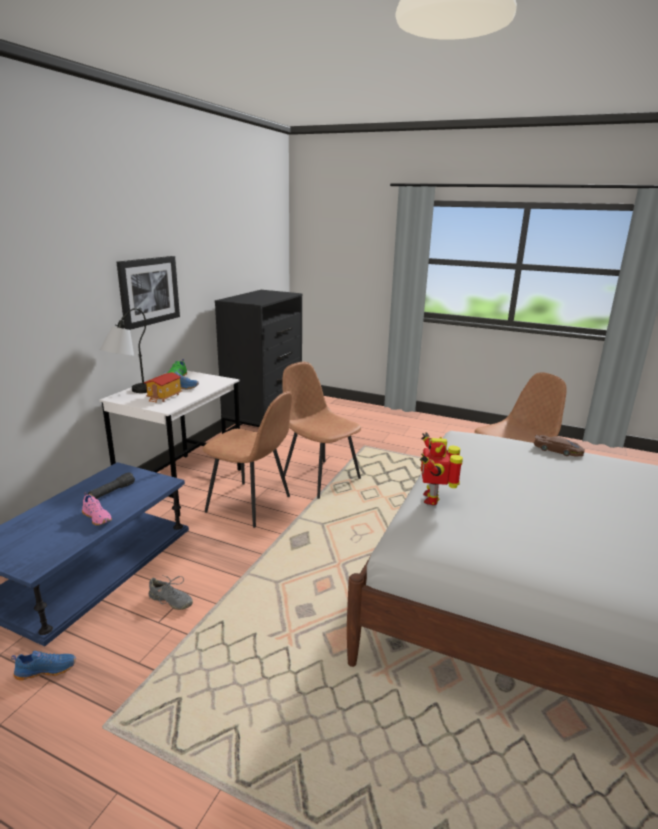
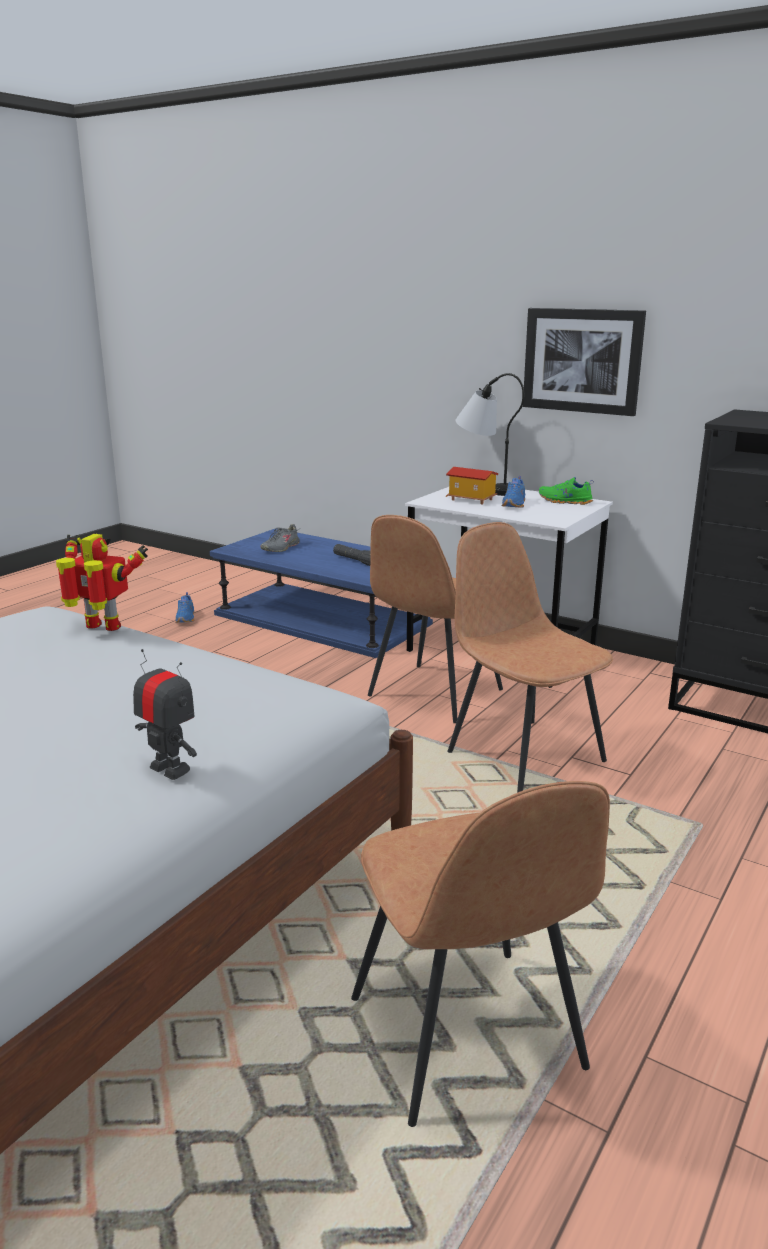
camera: 100 degrees right, 0 degrees up
(98, 517) = (302, 560): pink shoe -> none
(170, 601) = (241, 654): grey shoe -> grey shoe (280, 548)
(320, 478) = (523, 755): brown chair -> brown chair turned 90 degrees counterclockwise
(557, 450) = (169, 769): brown toy car -> toy robot

